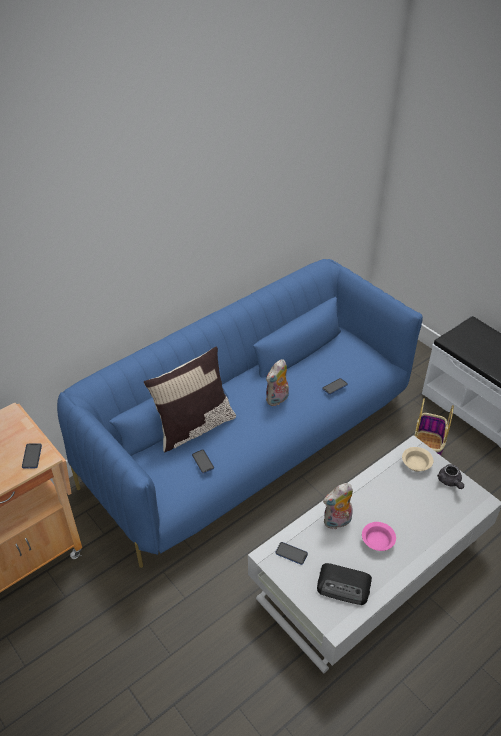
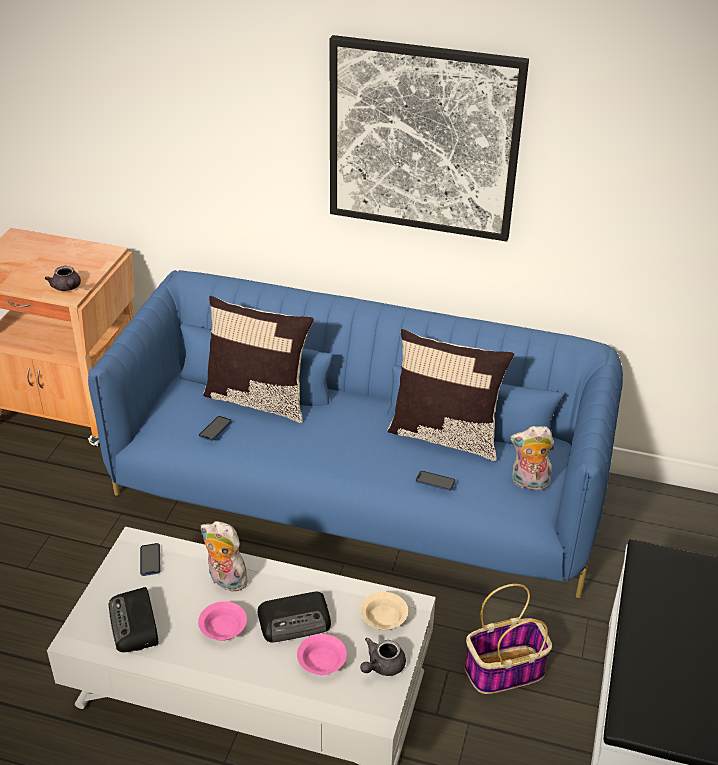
camera: 55 degrees right, 5 degrees down
(32, 456) = (67, 288): phone -> grey teapot
(210, 191) = (423, 139): none -> picture
(277, 400) = (361, 442): plush toy -> plush toy (529, 483)
(301, 364) = (445, 436): none -> pillow
(393, 503) = (296, 621): none -> radio
(432, 507) = (321, 663): none -> pink bowl

